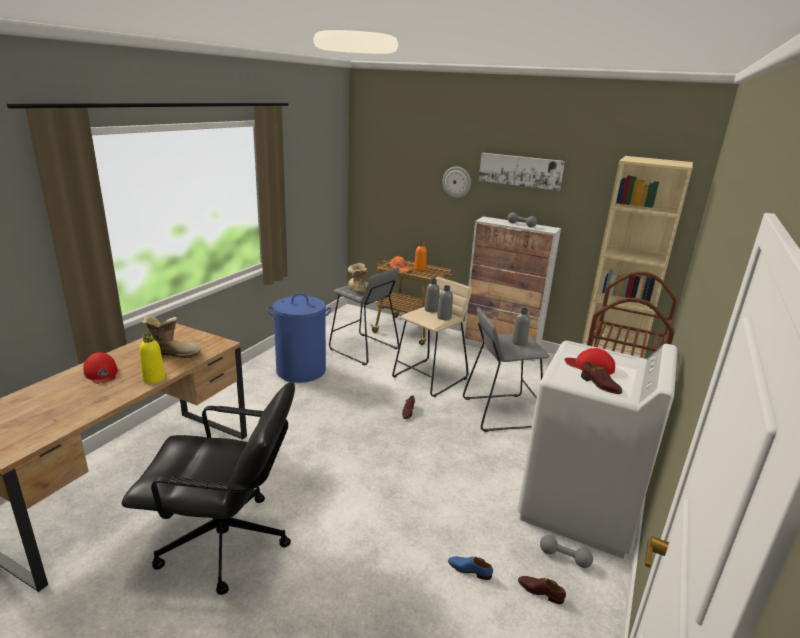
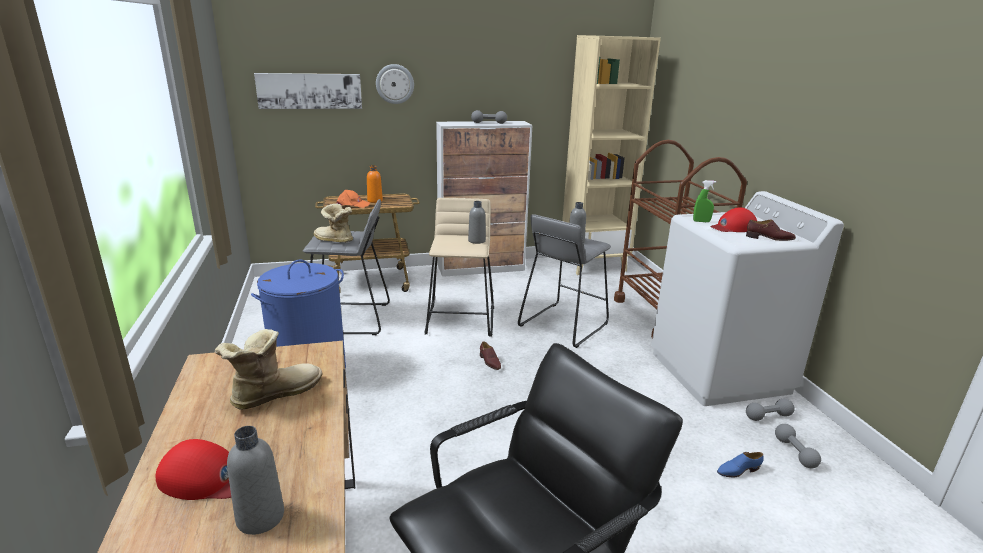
camera: 40 degrees left, 0 degrees up
(154, 378) = (316, 439): yellow bottle -> none
(431, 310) = (451, 238): grey bottle -> grey bottle (260, 517)
(520, 171) = (471, 62): picture -> picture (310, 91)
(540, 592) = (794, 452): brown shoe -> grey dumbbell
(573, 352) = (701, 221): none -> green spray bottle

